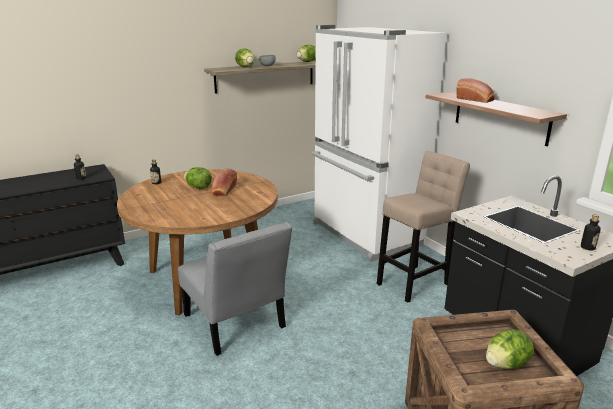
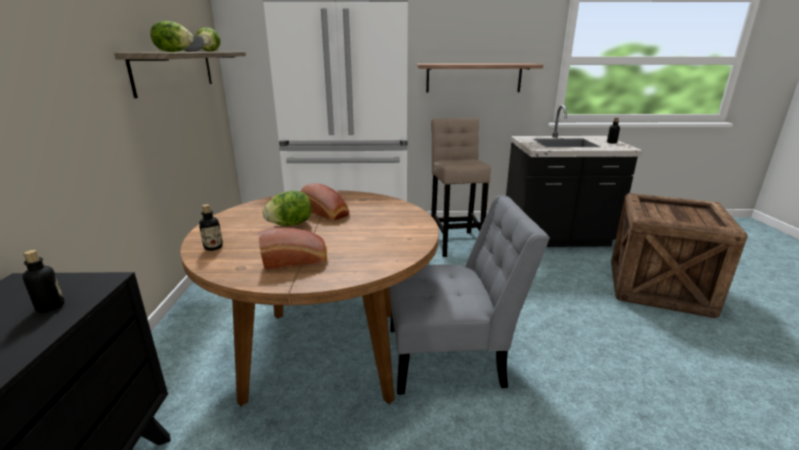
camera: 60 degrees left, 0 degrees up
(475, 99) = (461, 63): bread -> bread (297, 260)
(506, 364) = (694, 214): lettuce -> none

